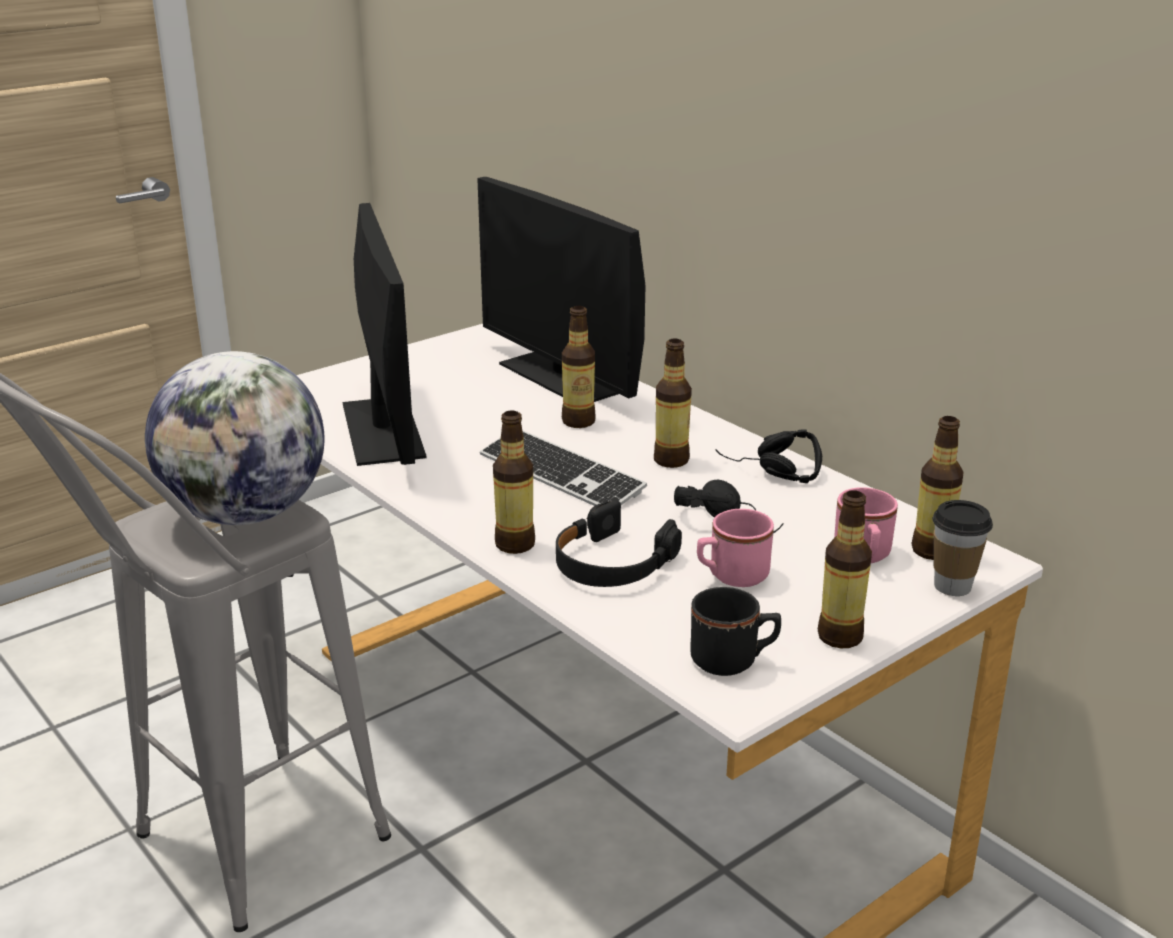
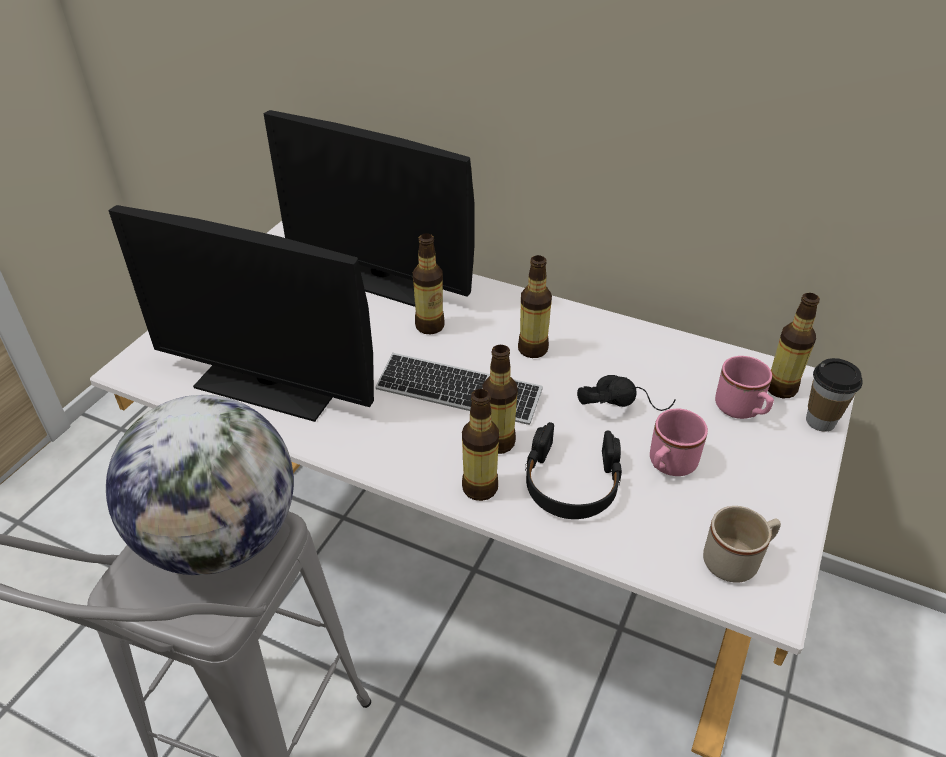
camera: 25 degrees left, 15 degrees up
(382, 430) = (269, 384): monitor -> monitor turned 150 degrees clockwise
(733, 661) = (737, 560): black mug -> beige mug
(767, 473) = (613, 342): black headphones -> none
(839, 637) = (788, 503): bottle -> bottle (498, 442)

